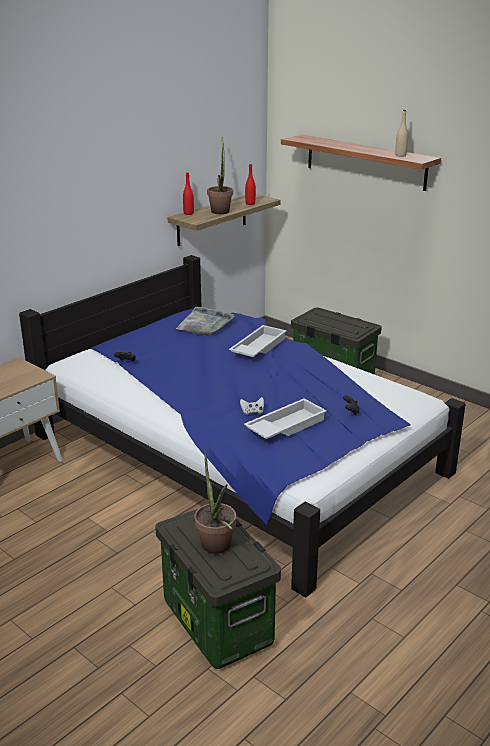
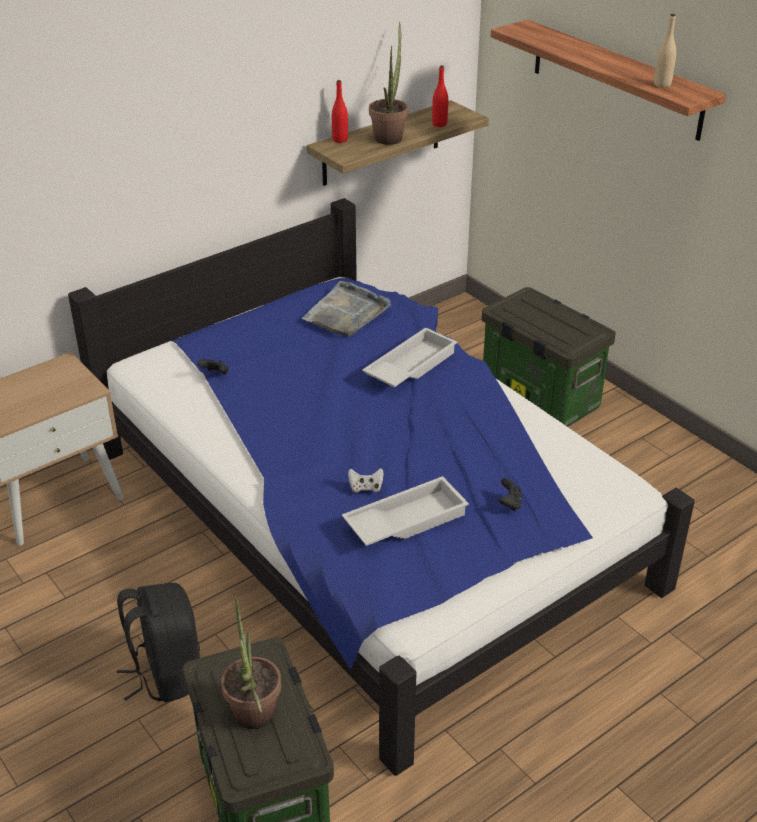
camera: 10 degrees right, 10 degrees up
(124, 558) = (166, 674): none -> black backpack

